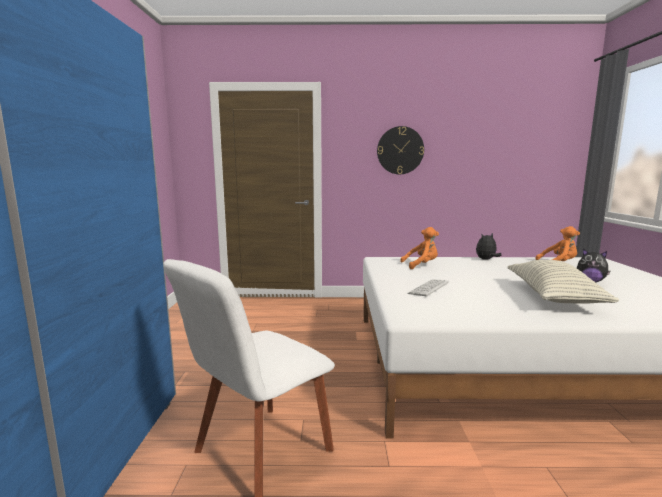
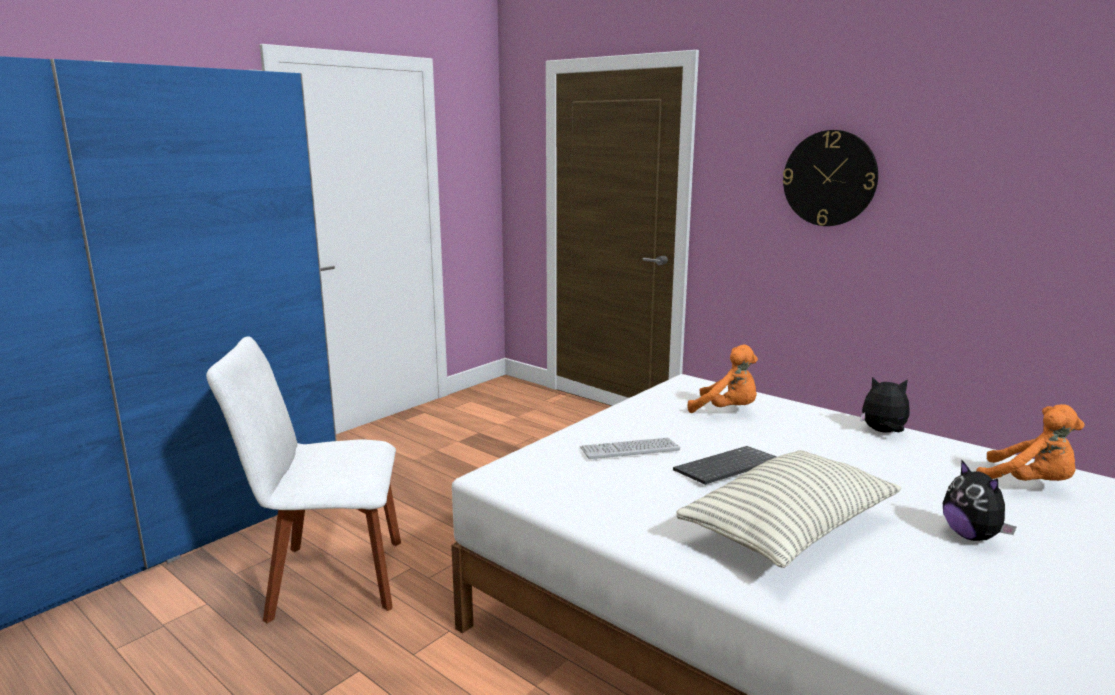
camera: 40 degrees right, 5 degrees up
(479, 284) = (727, 468): none -> keyboard

